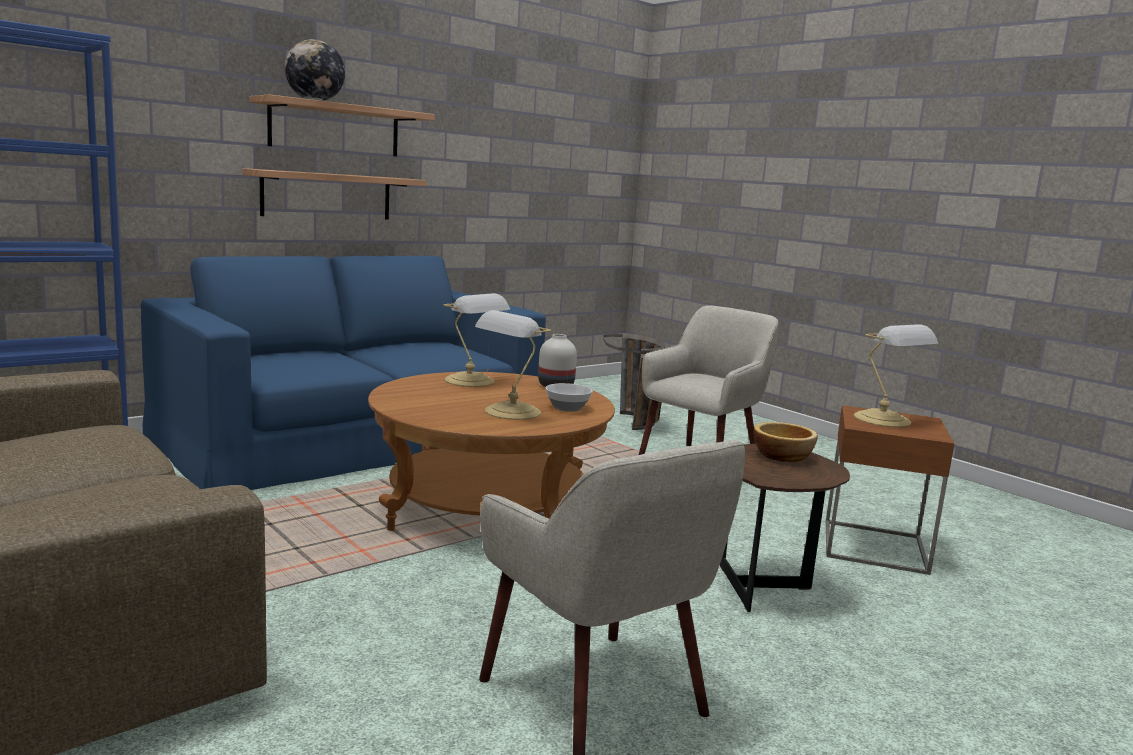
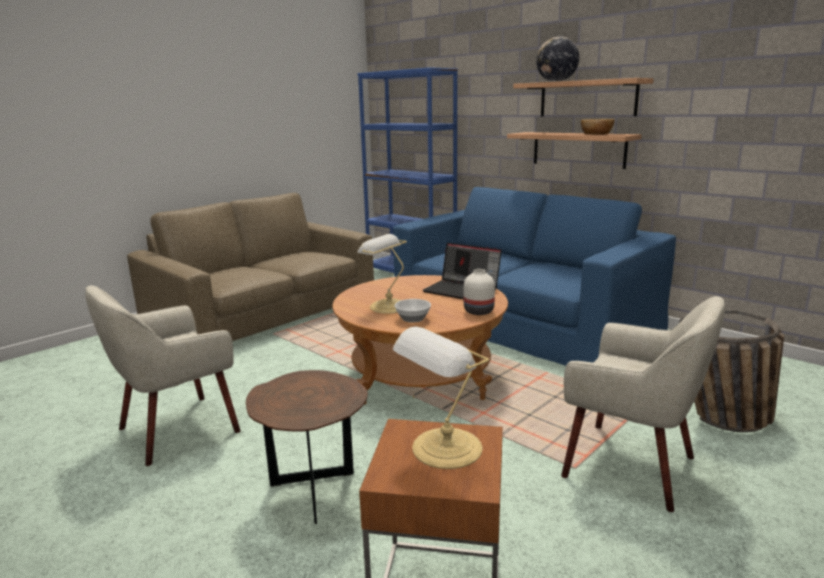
camera: 85 degrees right, 5 degrees up
(471, 381) = (463, 290): table lamp -> laptop
(782, 456) = (330, 399): bowl -> bowl (597, 134)

